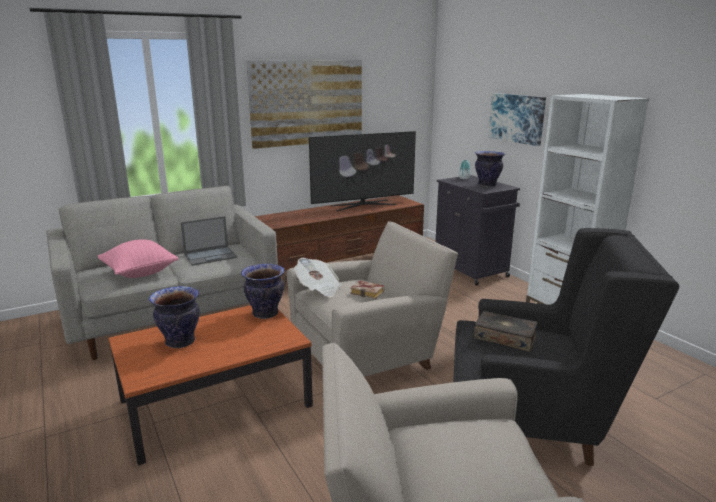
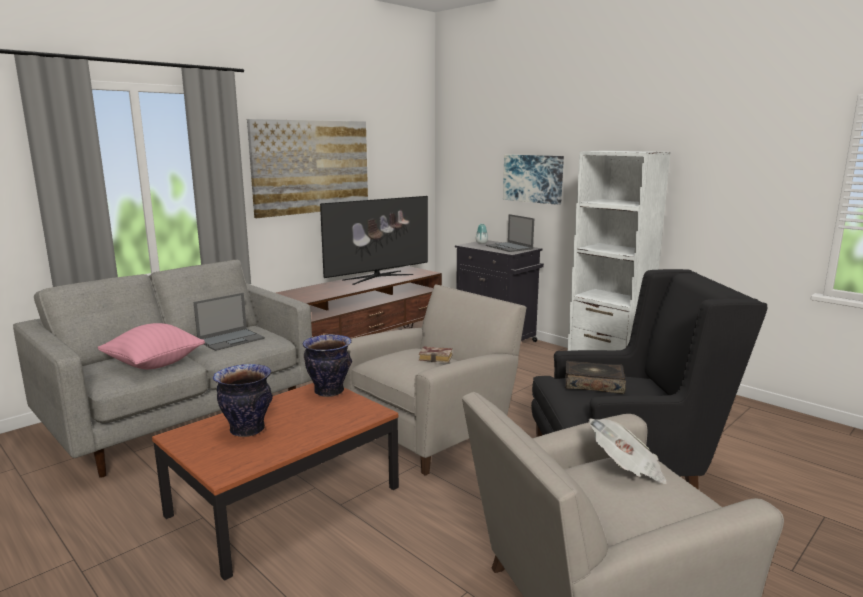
camera: 15 degrees left, 5 degrees down
(318, 289) = (381, 359): newspaper -> newspaper (626, 469)
(487, 185) = (509, 247): vase -> laptop

